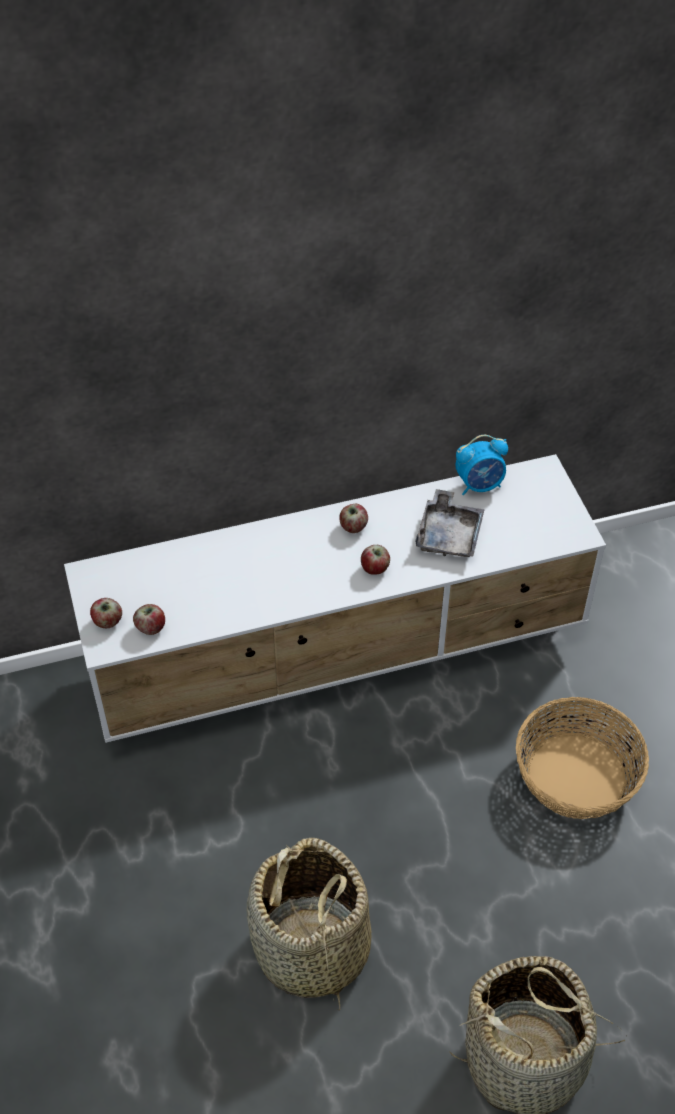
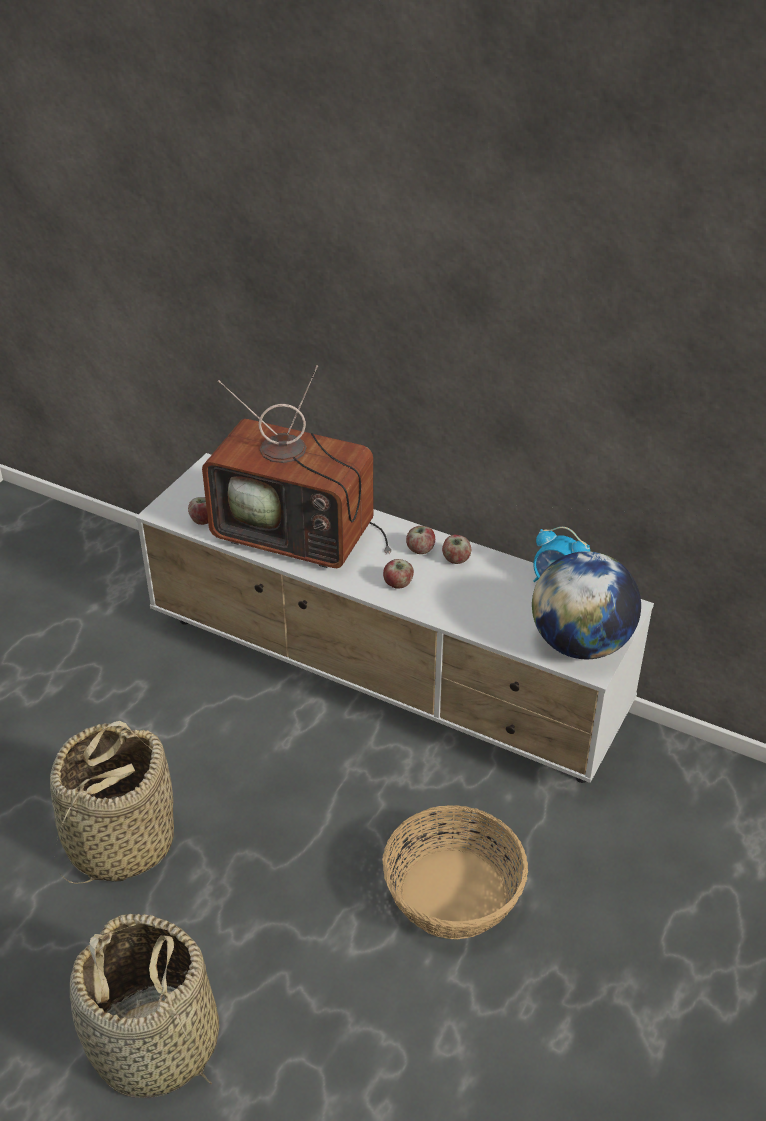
camera: 45 degrees right, 10 degrees down
(107, 622) = (183, 500): apple -> apple (456, 559)
(246, 581) = (300, 534): none -> television
(449, 534) = (484, 599): grey tray -> none
(551, 522) = (580, 644): none -> globe

